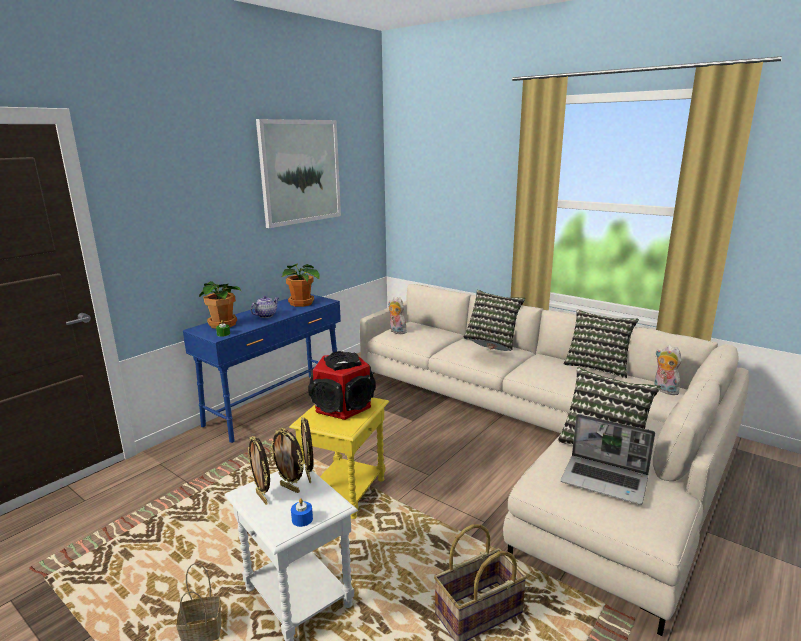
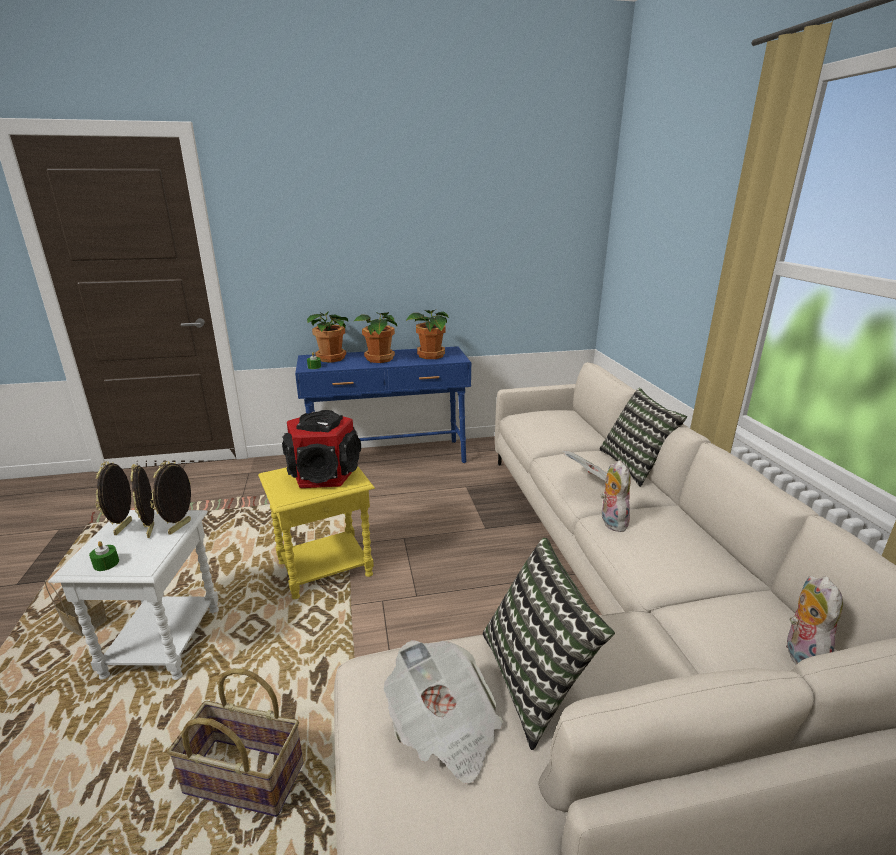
camera: 40 degrees right, 5 degrees up
(266, 315) = (379, 359): teapot -> potted plant
(300, 172) = (466, 200): picture -> none
(302, 519) = (106, 563): blue candle -> green candle
(396, 332) = (533, 417): plush toy -> plush toy (611, 521)
(597, 366) = (740, 562): pillow -> none
(605, 480) = (444, 728): laptop -> newspaper

